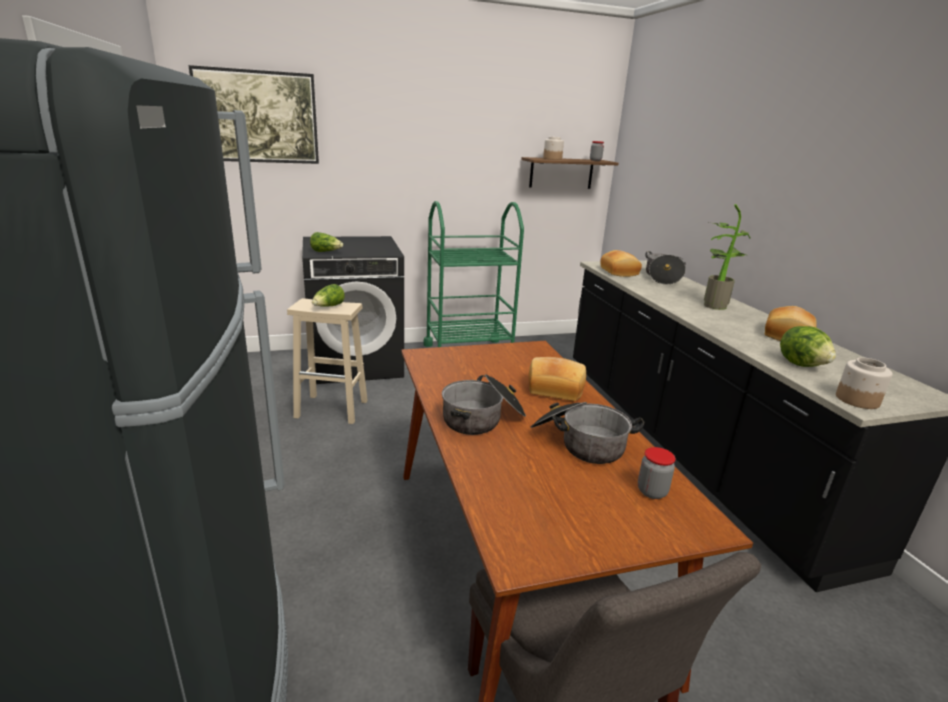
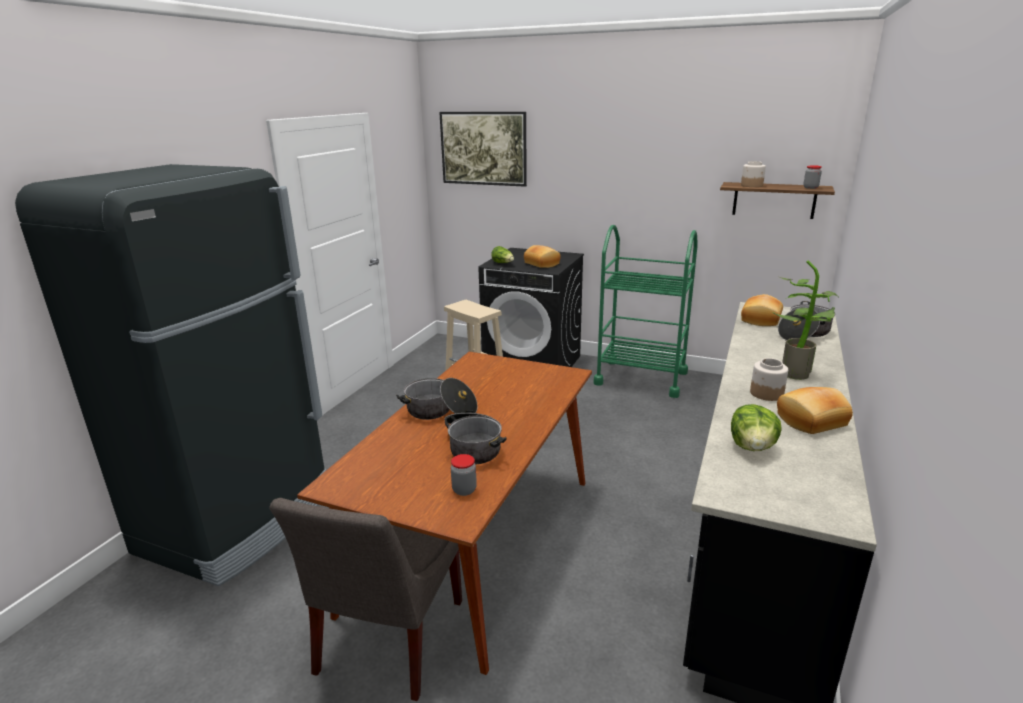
camera: 40 degrees right, 0 degrees up
(328, 307) = (473, 309): lettuce -> none
(555, 388) = (527, 407): bread -> bread (542, 264)
(856, 400) = (730, 489): jar -> jar (766, 393)

